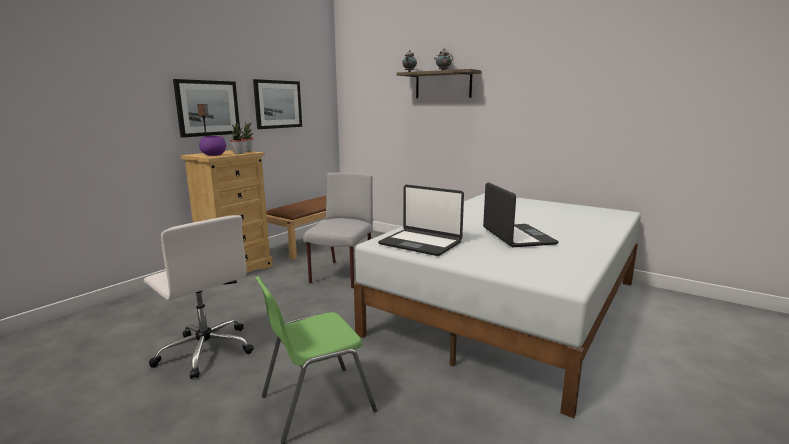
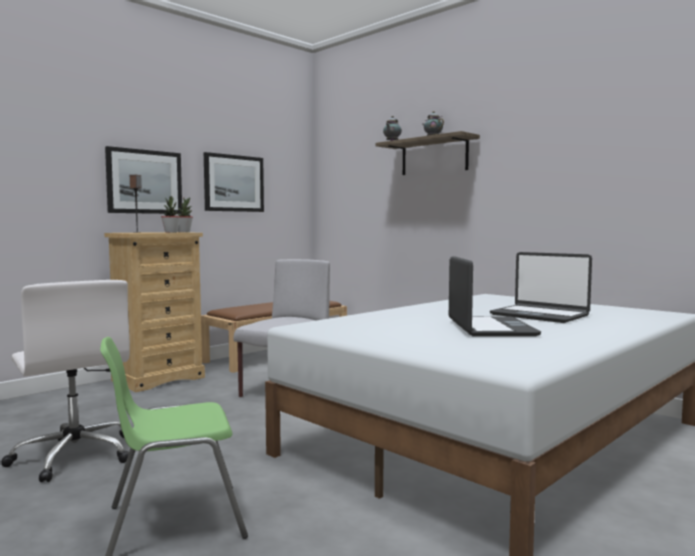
camera: 10 degrees right, 10 degrees down
(214, 155) = (140, 232): purple bowl -> none
(421, 243) = (352, 329): laptop -> laptop (539, 315)

